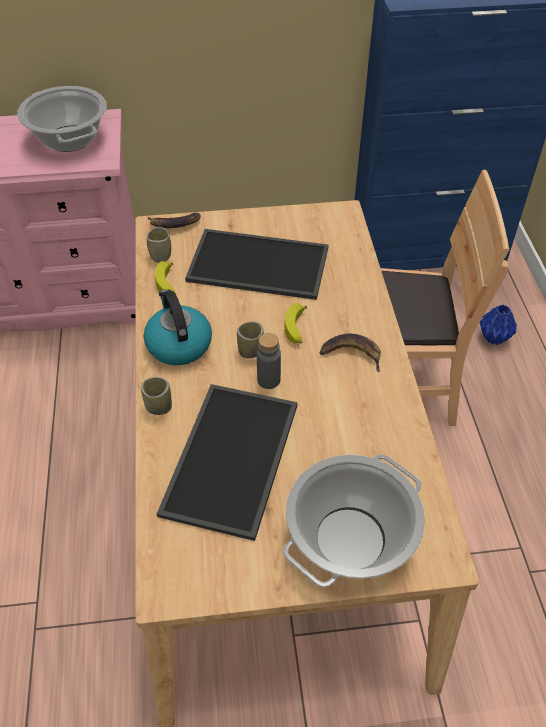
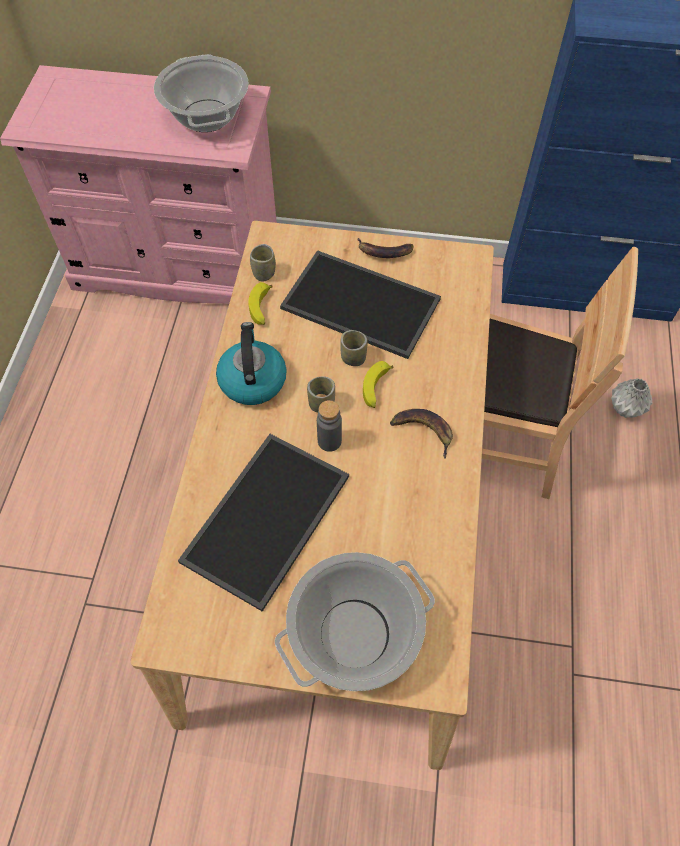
camera: 15 degrees right, 10 degrees up
(159, 407) = (213, 445): cup -> cup (353, 358)
(174, 224) = (289, 237): banana -> banana (383, 252)
(494, 338) = (625, 409): blue vase -> grey vase

